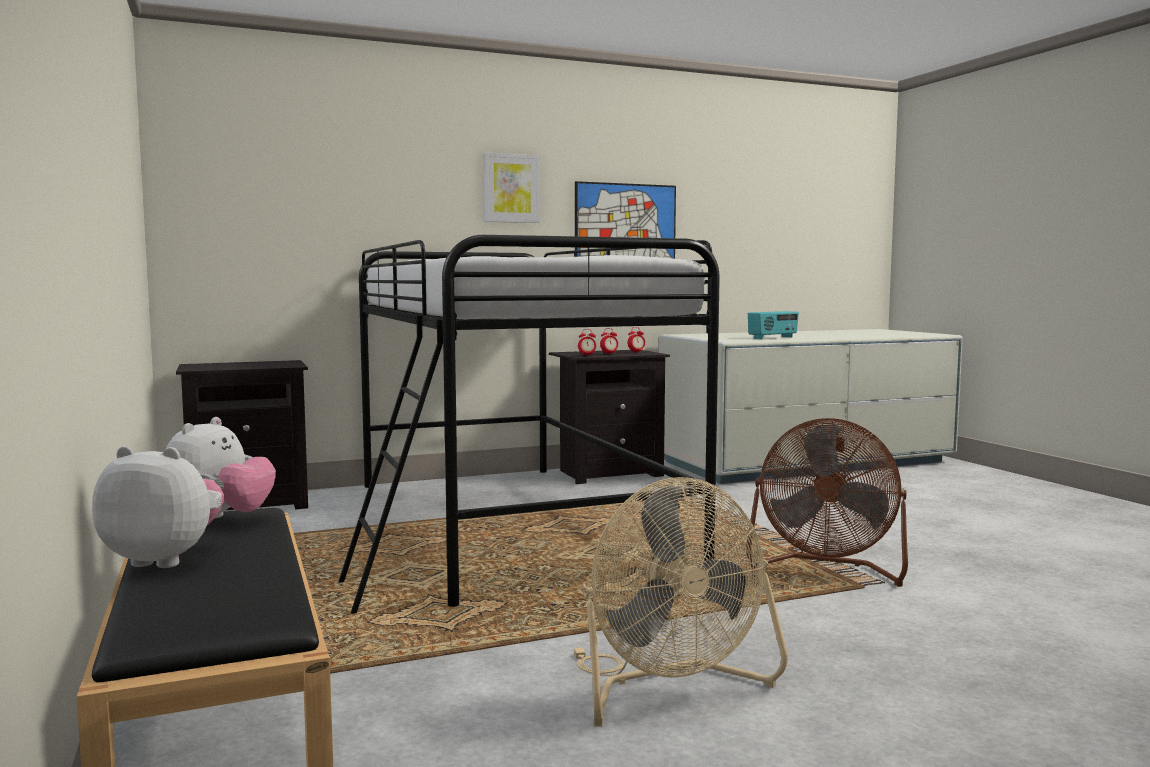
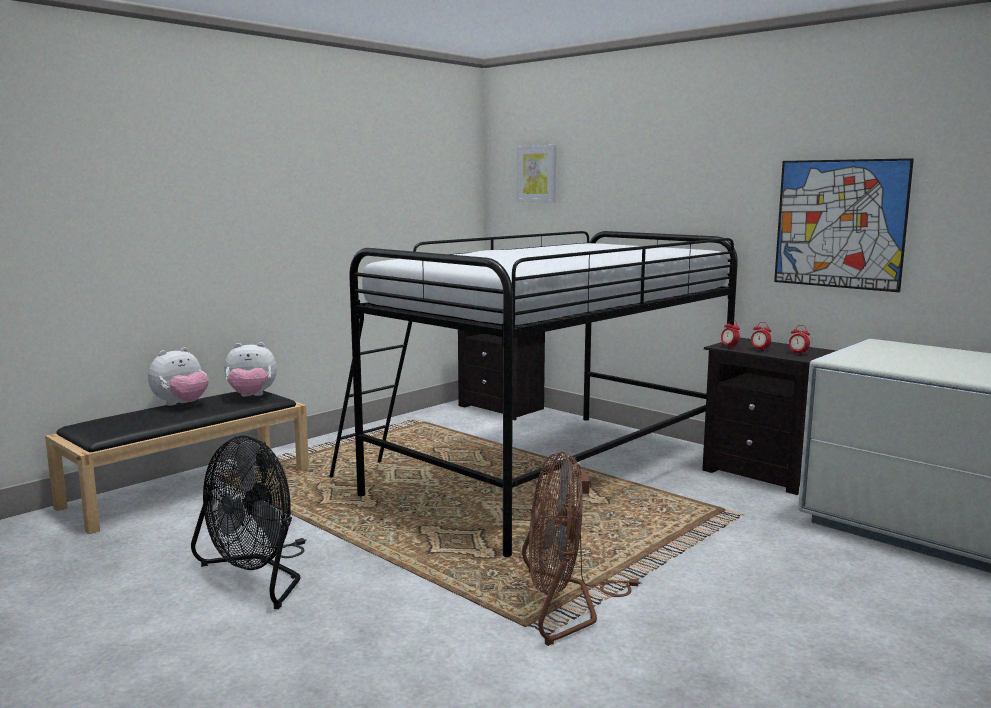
camera: 65 degrees right, 5 degrees up
(165, 559) = (181, 404): plush toy -> plush toy turned 60 degrees clockwise
(511, 188) = (717, 171): picture -> picture (537, 173)
(661, 688) = (260, 574): beige fan -> black fan
(773, 338) = (927, 368): radio -> none

